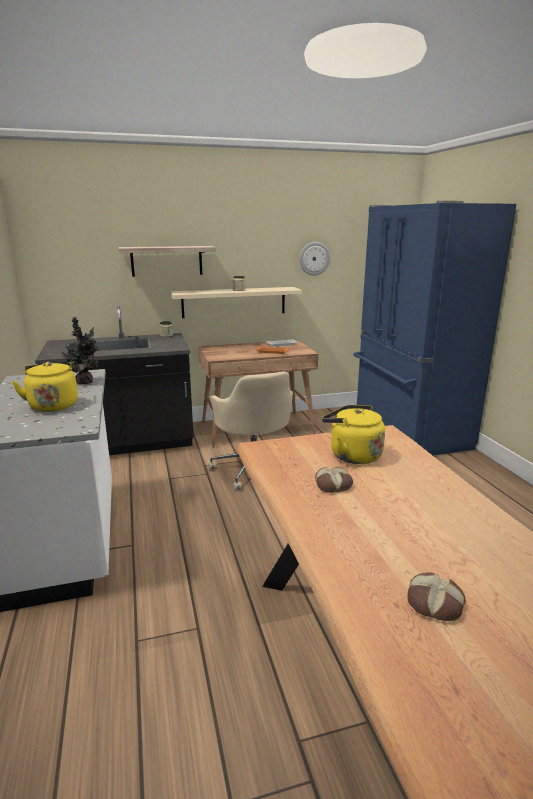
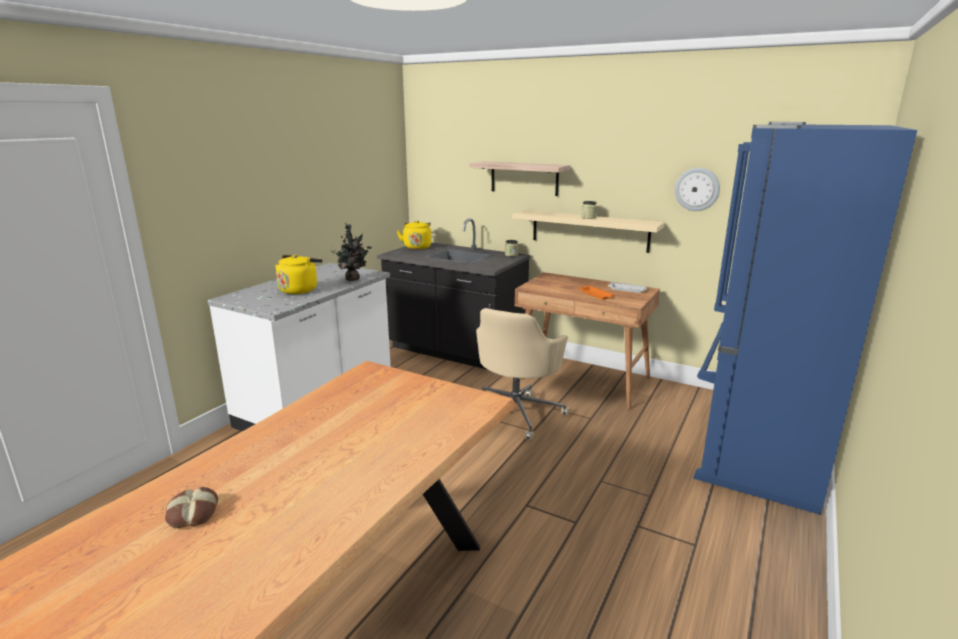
camera: 45 degrees right, 0 degrees up
(333, 484) = (340, 416): bread -> none
(352, 455) = (409, 404): yellow kettle -> yellow kettle (417, 247)

